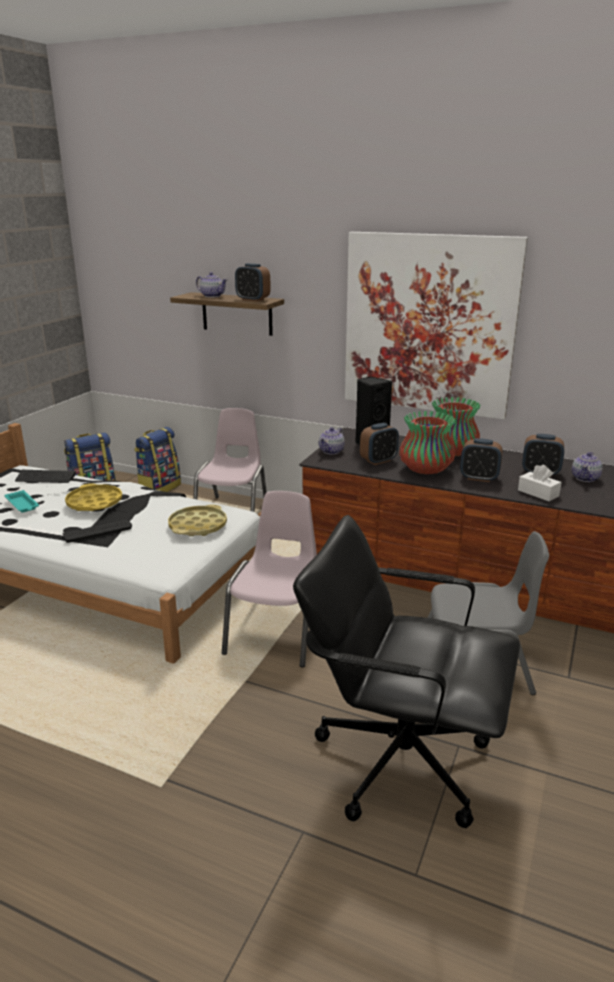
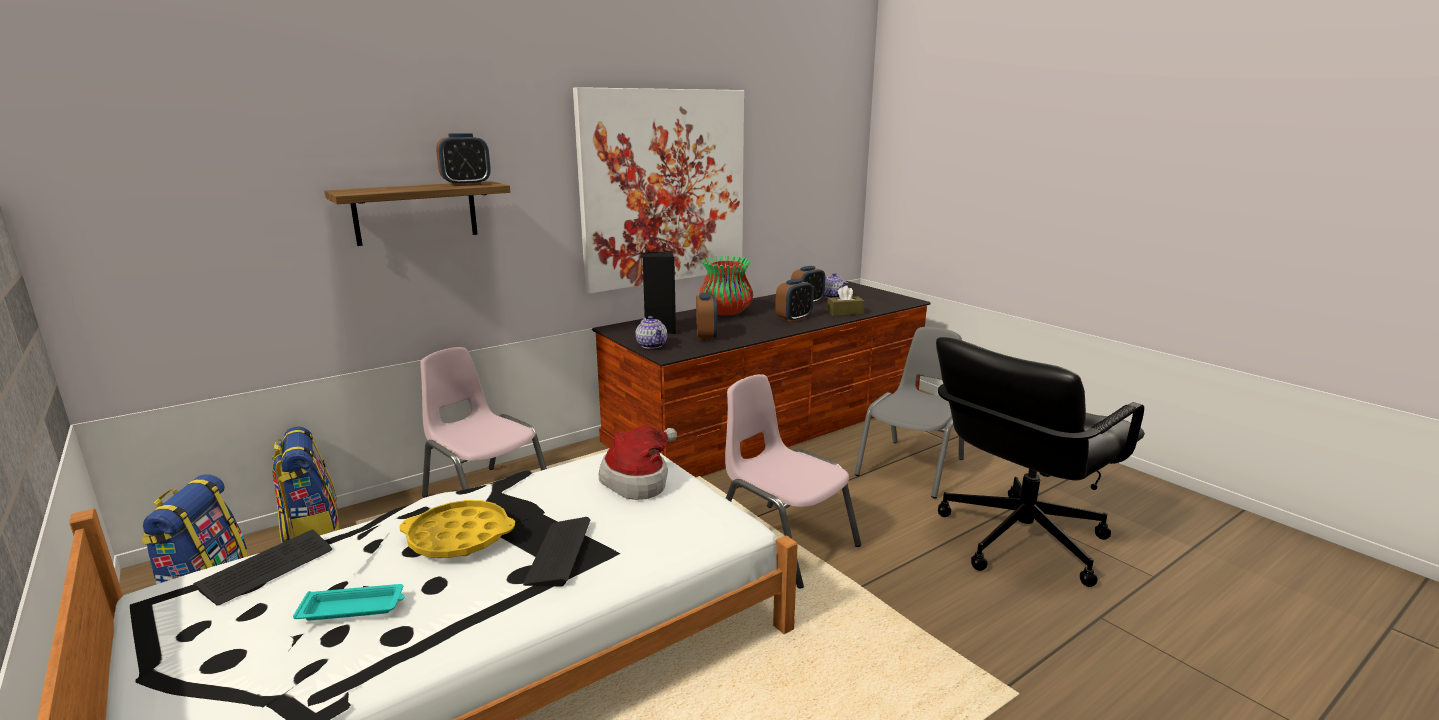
camera: 60 degrees left, 5 degrees down
(198, 526) = (639, 479): yellow tray -> hat
(212, 296) = (390, 188): teapot -> none
(426, 469) = (751, 327): vase -> none
(538, 493) = (845, 312): white tissue box -> brown tissue box

